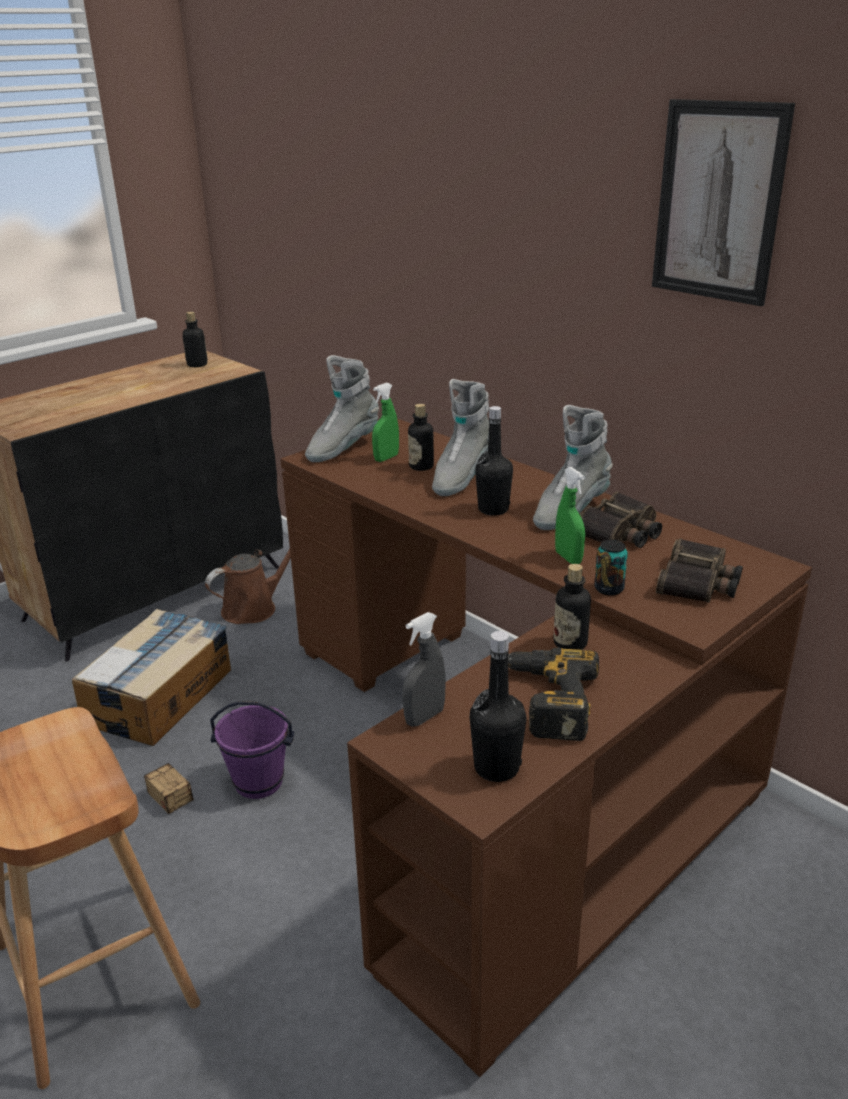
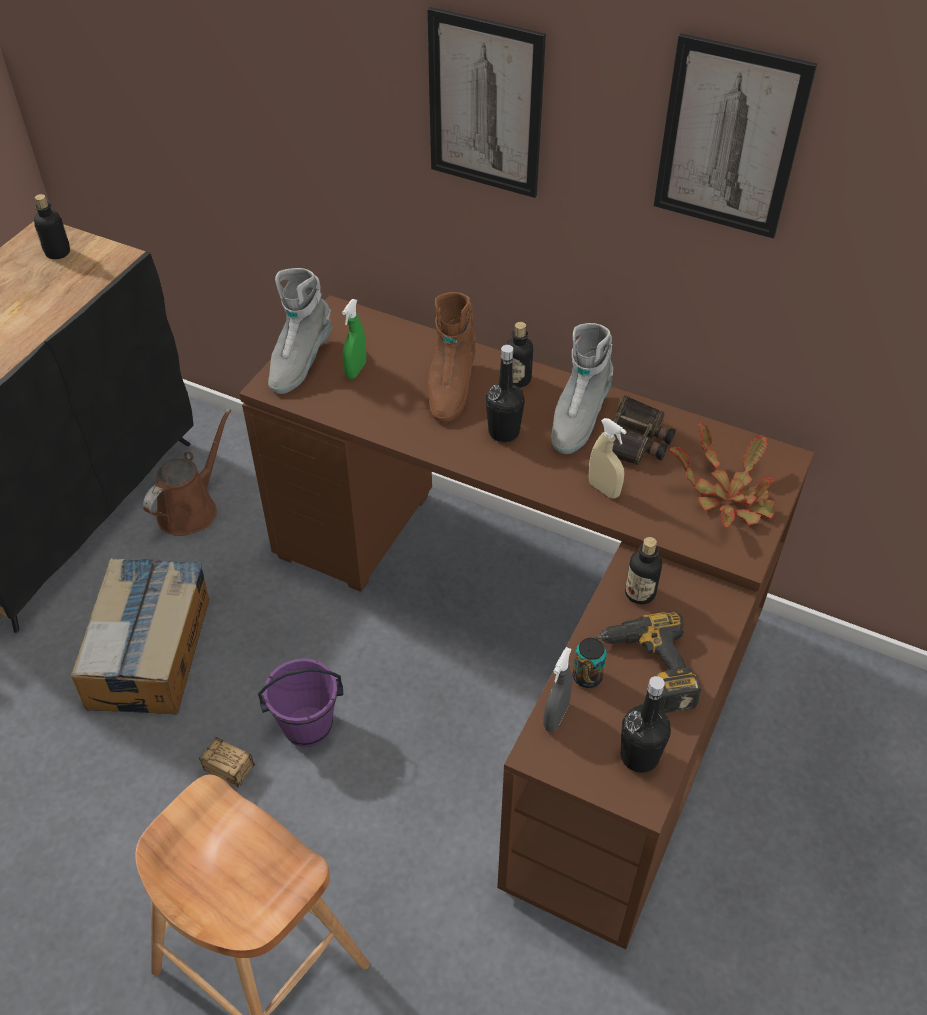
camera: 20 degrees left, 20 degrees up
(421, 466) = (399, 377): bottle -> bottle (517, 379)
(461, 478) = (450, 388): grey boot -> brown boot
(517, 207) = (485, 105): none -> picture
(568, 558) = (603, 489): green spray bottle -> beige spray bottle
(609, 589) = (656, 524): can -> can (587, 677)
(698, 582) = (728, 497): binoculars -> potted plant

